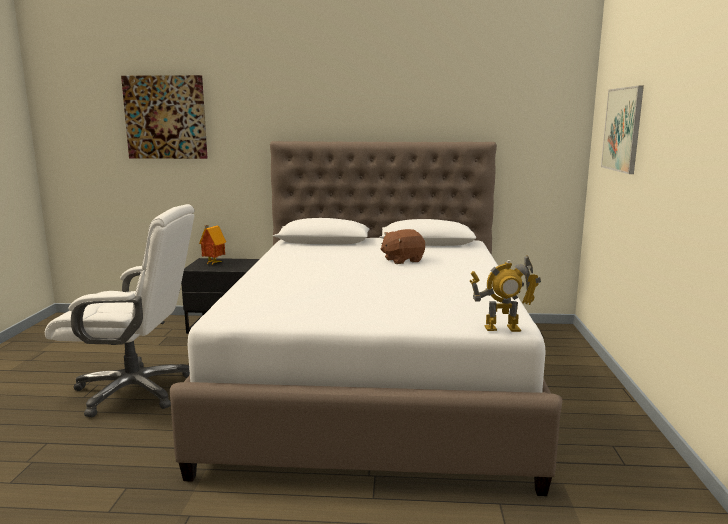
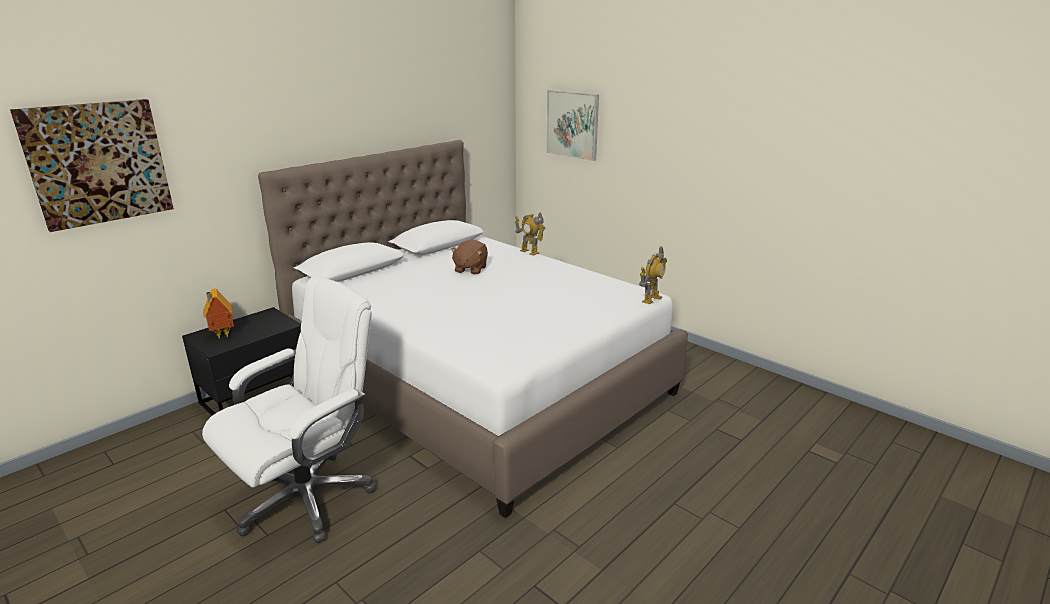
camera: 50 degrees left, 10 degrees up
(490, 263) = (529, 252): none -> toy robot

